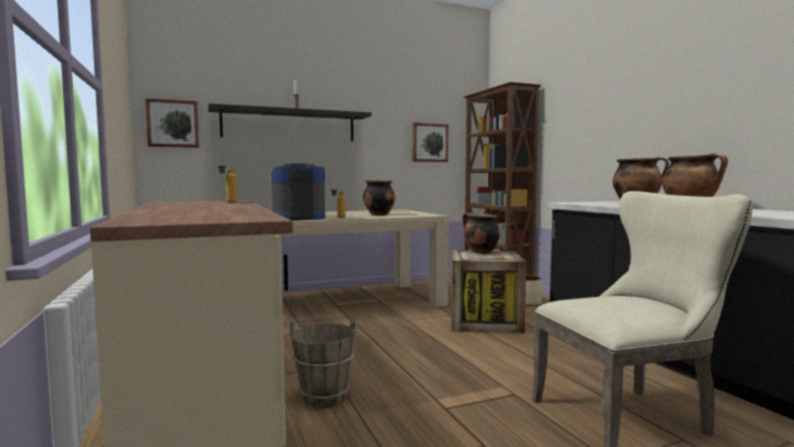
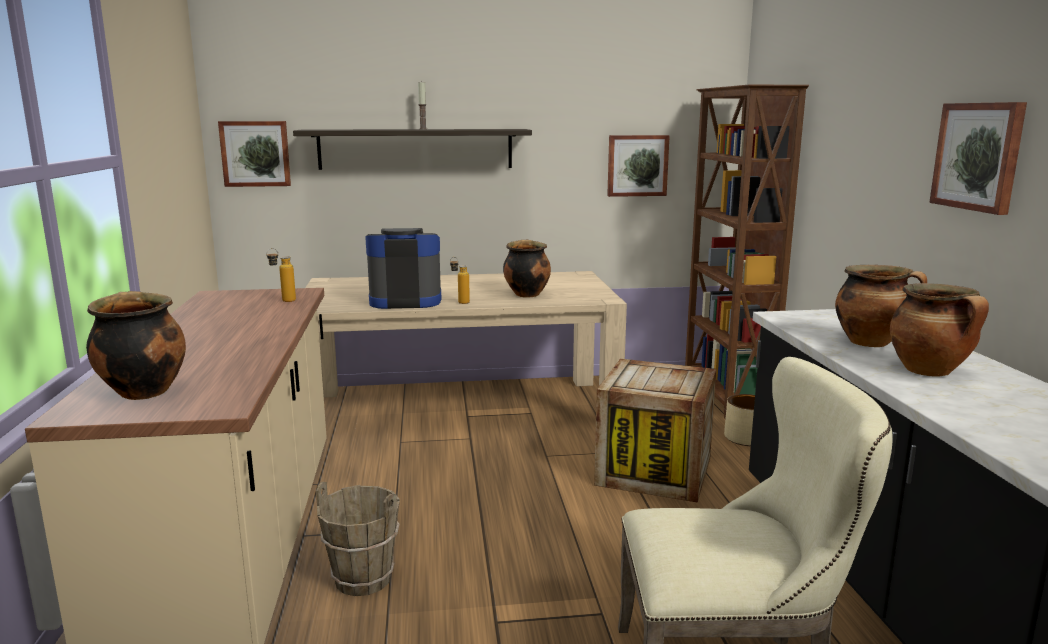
camera: 15 degrees right, 10 degrees up
(480, 252) = (657, 370): cooking pot -> cooking pot (142, 391)
(678, 94) = (978, 156): none -> picture

